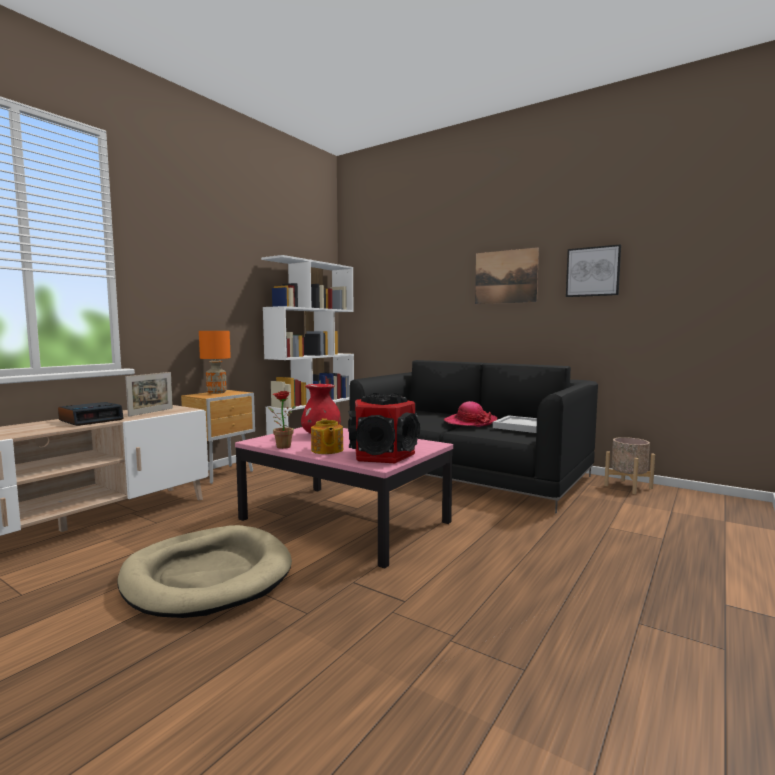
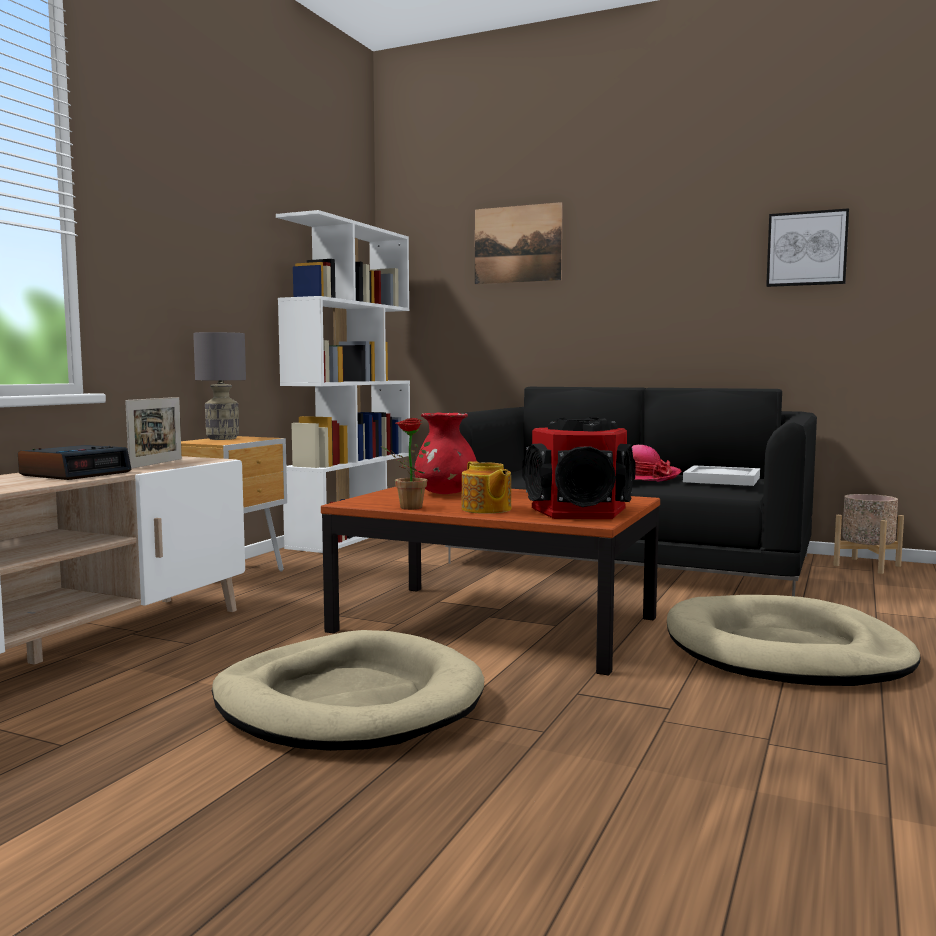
camera: 10 degrees left, 0 degrees up
(216, 392) = (222, 439): orange table lamp -> grey table lamp
(344, 520) = (495, 624): pink coffee table -> brown coffee table
(505, 277) = (670, 255): picture -> picture (517, 244)
(519, 558) = (785, 652): none -> beige dog bed

